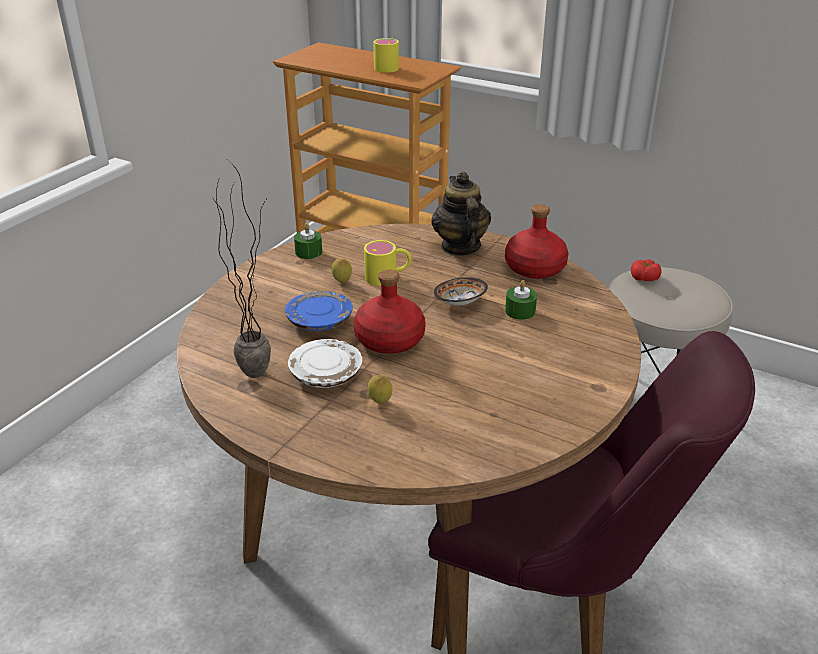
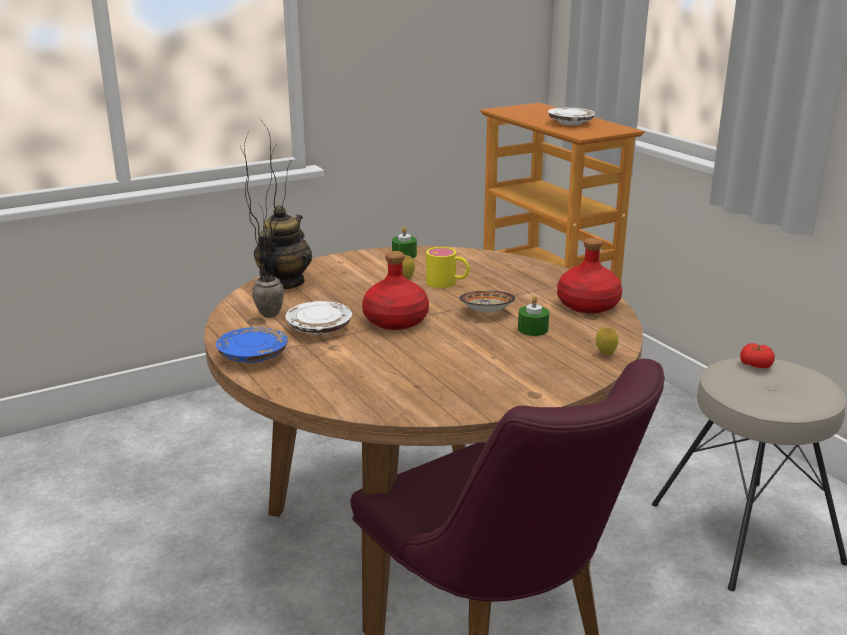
camera: 30 degrees right, 10 degrees down
(319, 321) = (356, 297): blue plate -> blue plate (252, 356)
(380, 403) = (337, 355): lemon -> lemon (605, 354)
(384, 67) = (570, 123): yellow mug -> white plate
(460, 247) = (537, 277): teapot -> teapot (283, 284)

